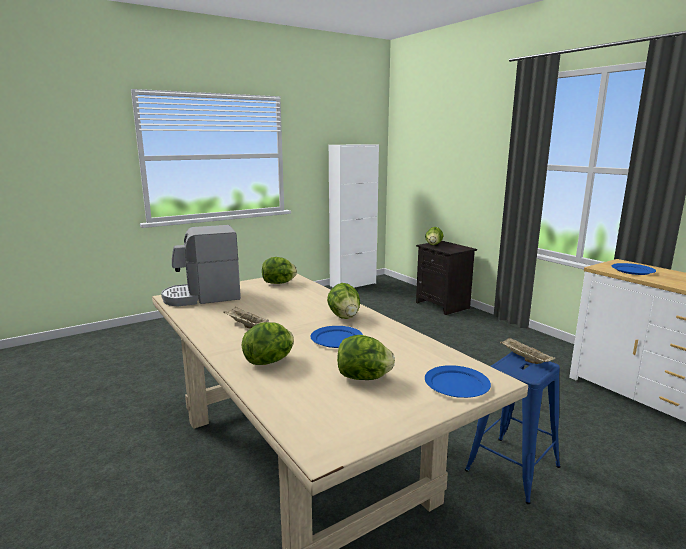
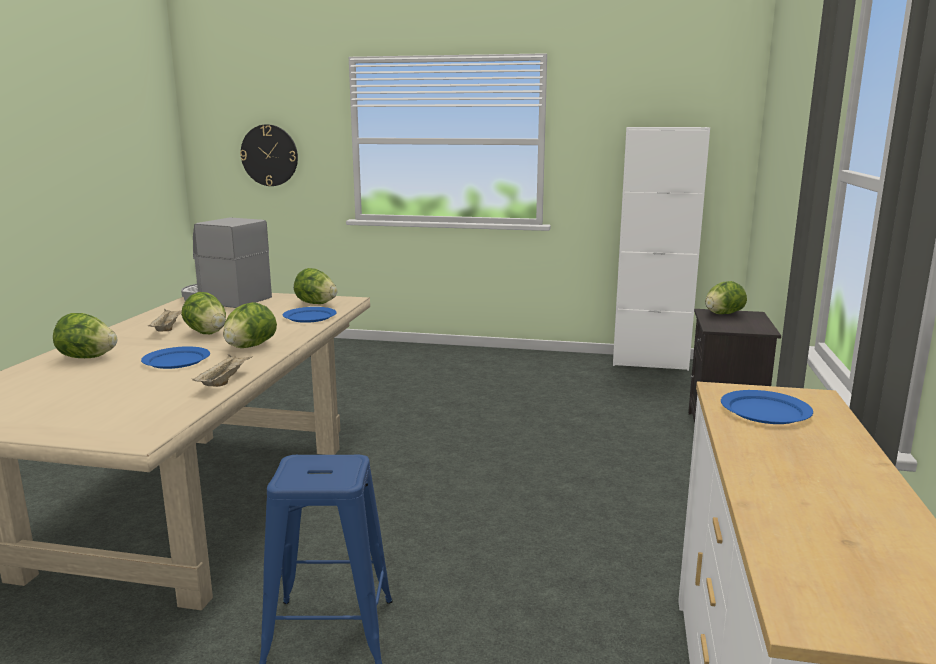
camera: 45 degrees right, 0 degrees up
(55, 174) = (269, 155): none -> wall clock
(364, 378) = (84, 392): lettuce -> lettuce (207, 333)
(456, 384) = (107, 426): blue plate -> blue plate (309, 317)
(524, 358) = (343, 465): beige tray -> beige tray (224, 381)

